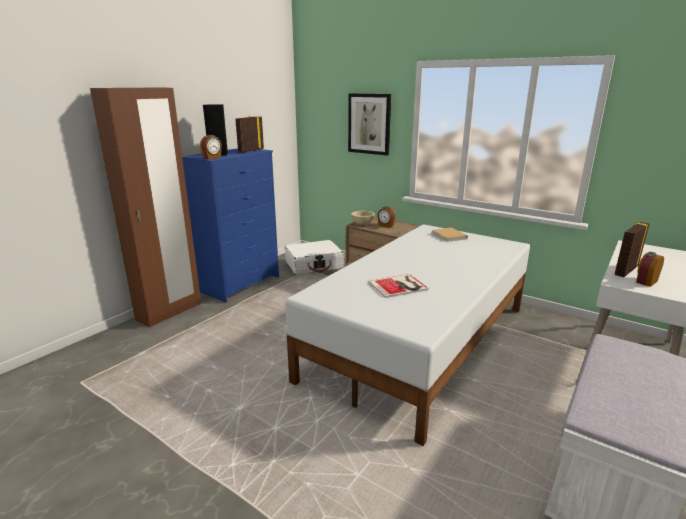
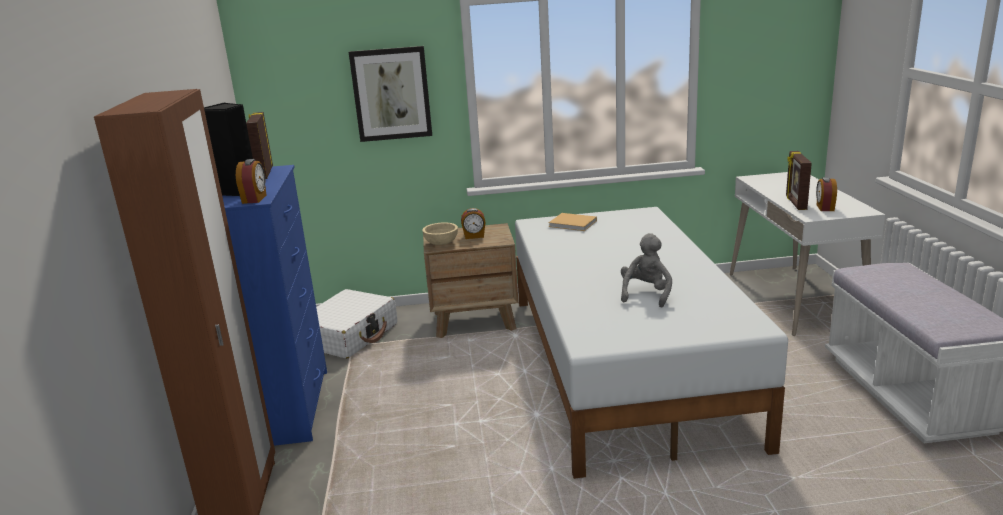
camera: 40 degrees left, 0 degrees up
(399, 286) = (646, 294): book -> grey plush toy

